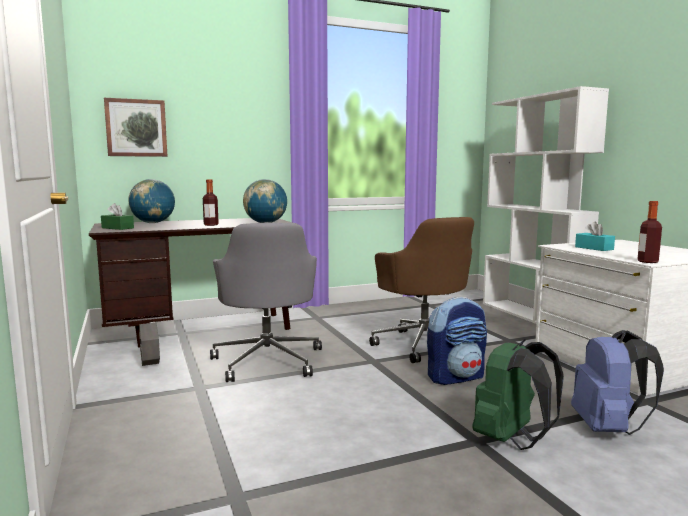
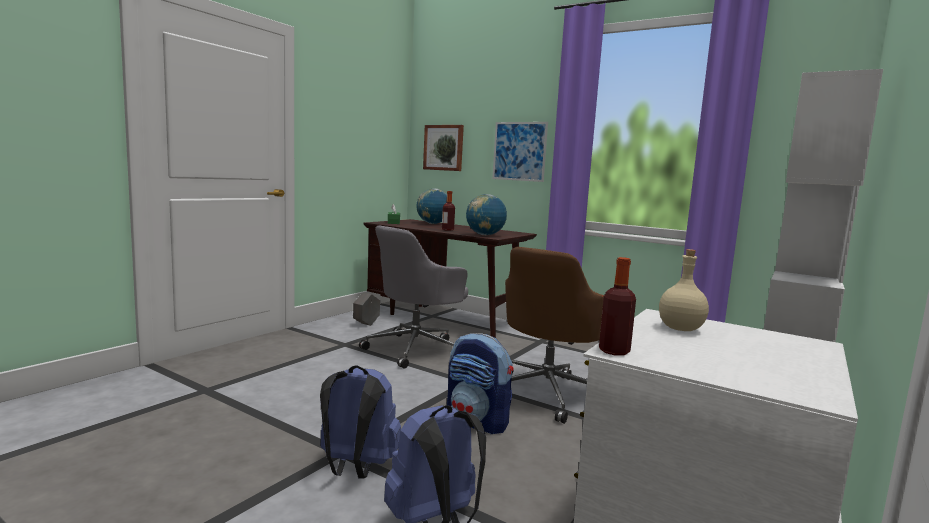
camera: 55 degrees right, 0 degrees up
(242, 133) = (519, 151): none -> picture
(511, 440) = (356, 468): green backpack -> blue backpack
(594, 248) = (681, 329): turquoise tissue box -> beige bottle

